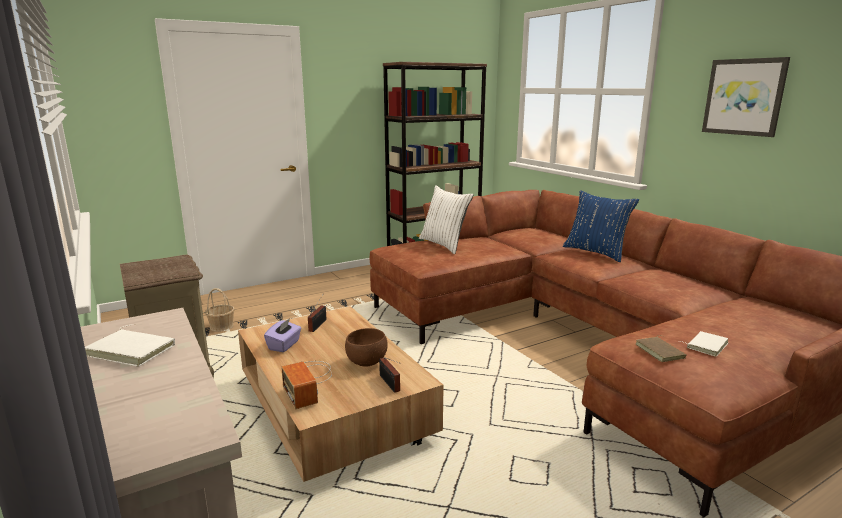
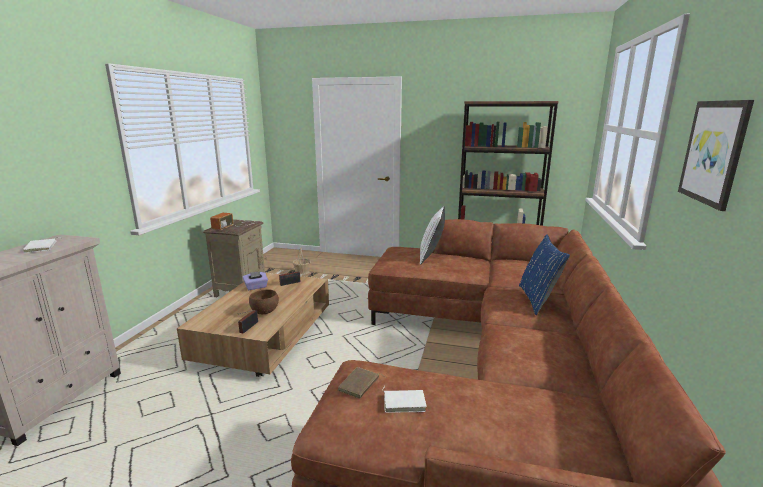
camera: 45 degrees right, 0 degrees up
(309, 382) = (225, 309): radio -> radio (236, 225)

